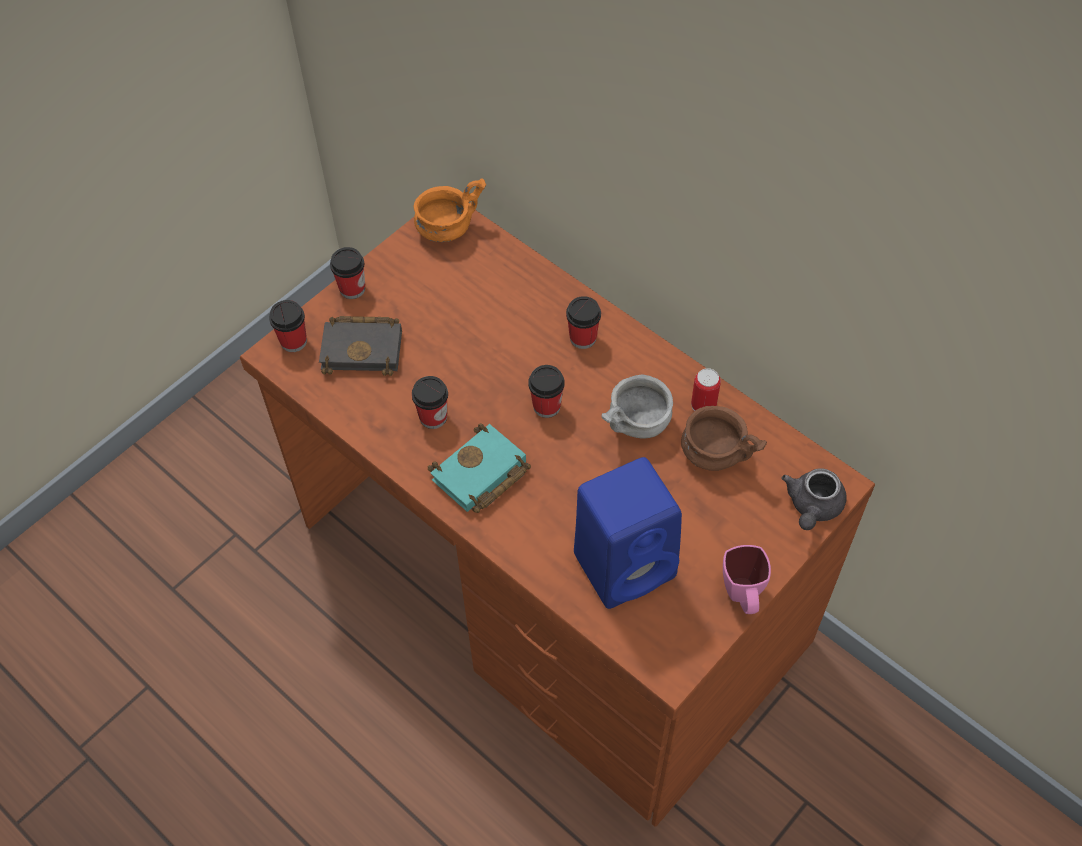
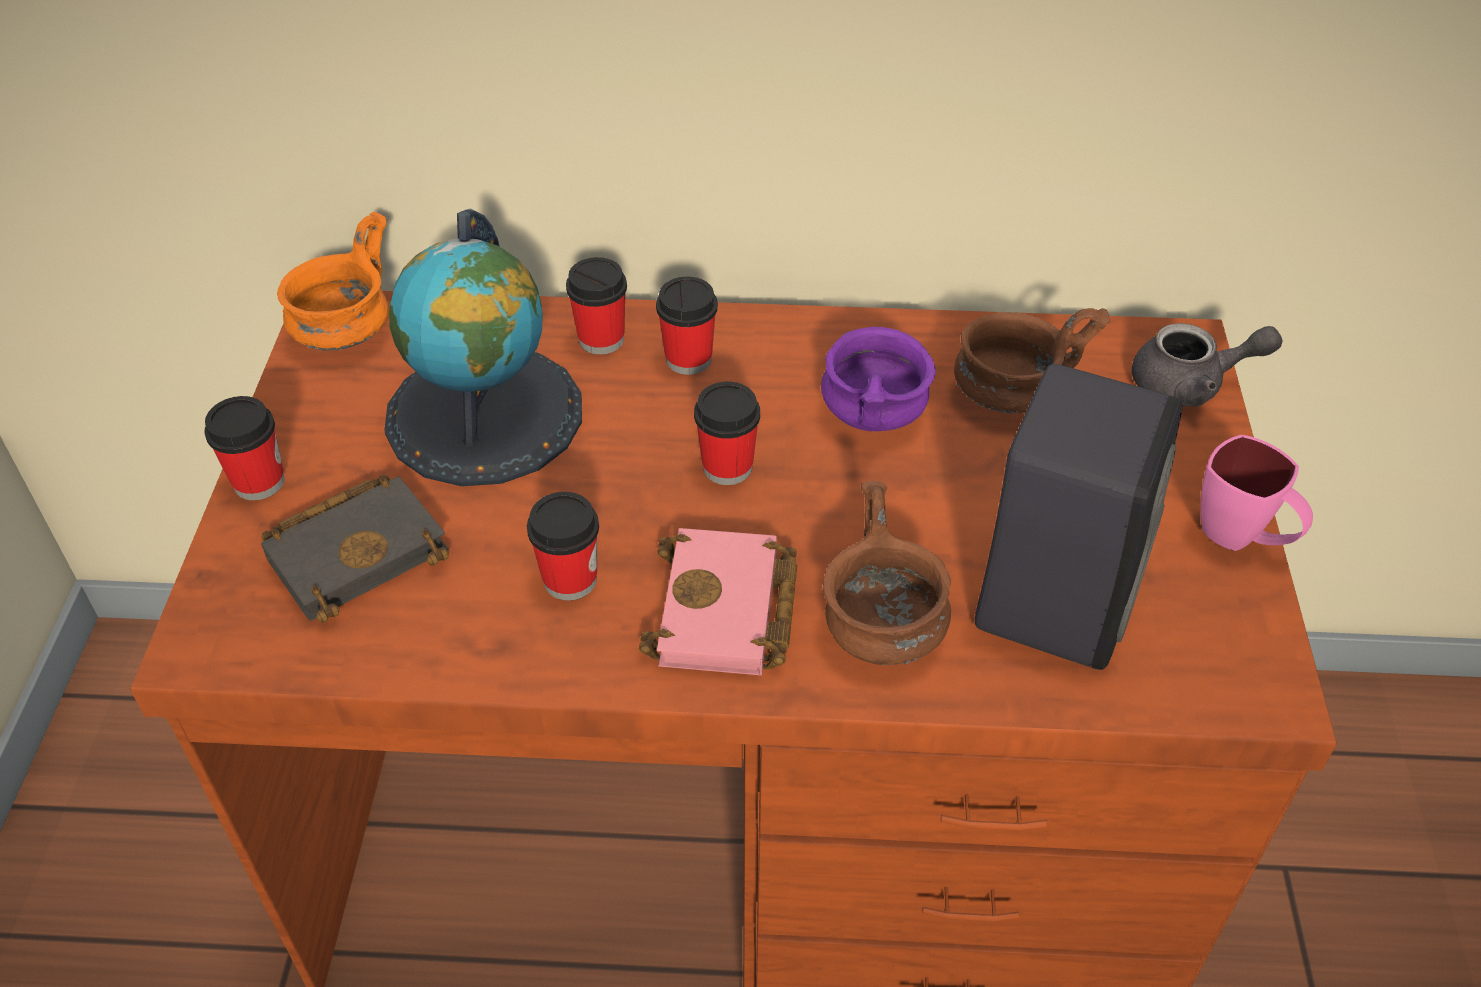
camera: 40 degrees left, 10 degrees down
(293, 341) = (219, 609): cup -> cup (601, 339)
(468, 312) = (485, 415): none -> globe
(480, 476) = (727, 614): turquoise book -> pink book
(535, 526) = (880, 629): none -> brown bowl
(627, 563) = (1056, 594): blue speaker -> black speaker
(638, 423) = (875, 416): grey bowl -> purple bowl
(703, 405) = (932, 349): can -> none
(812, 507) = (1190, 385): grey teapot -> grey teapot turned 75 degrees counterclockwise

